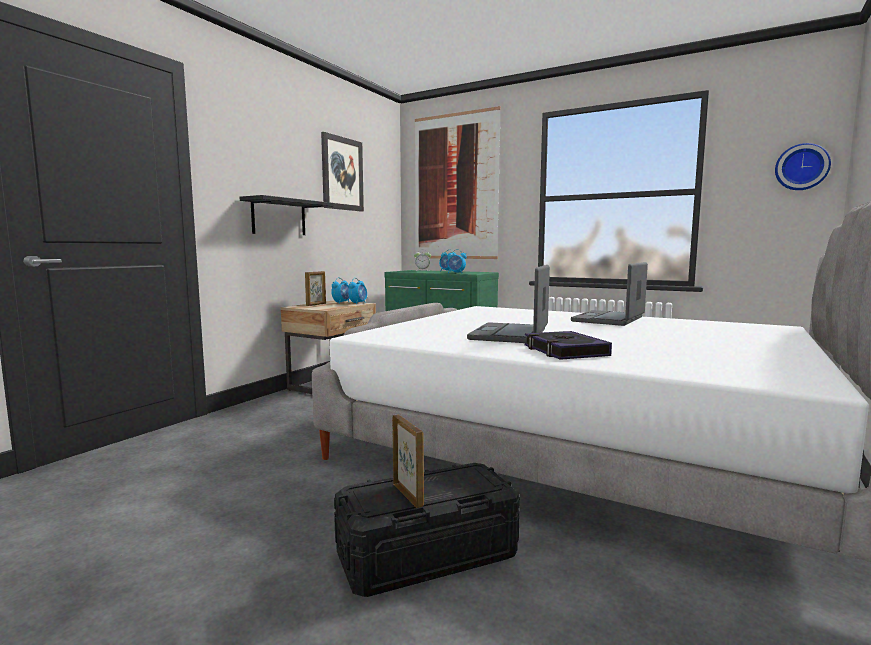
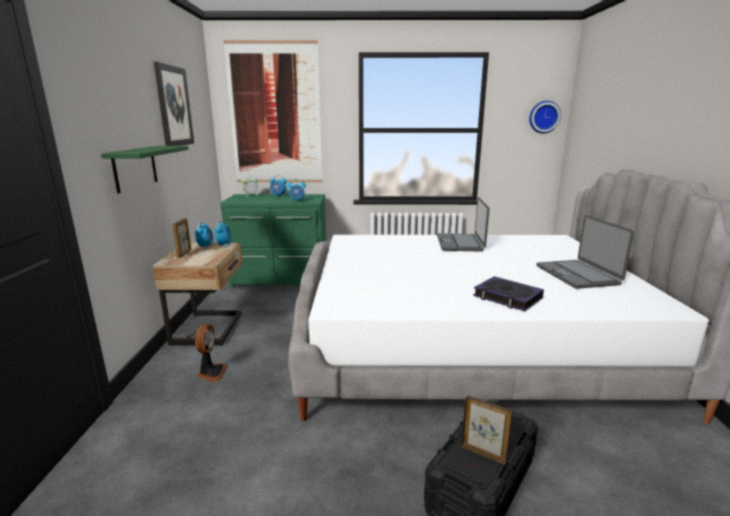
camera: 30 degrees left, 10 degrees up
(279, 217) = (135, 168): black shelf -> green shelf
(295, 413) = (211, 373): none -> fan
(510, 335) = (437, 280): laptop -> laptop (577, 275)

